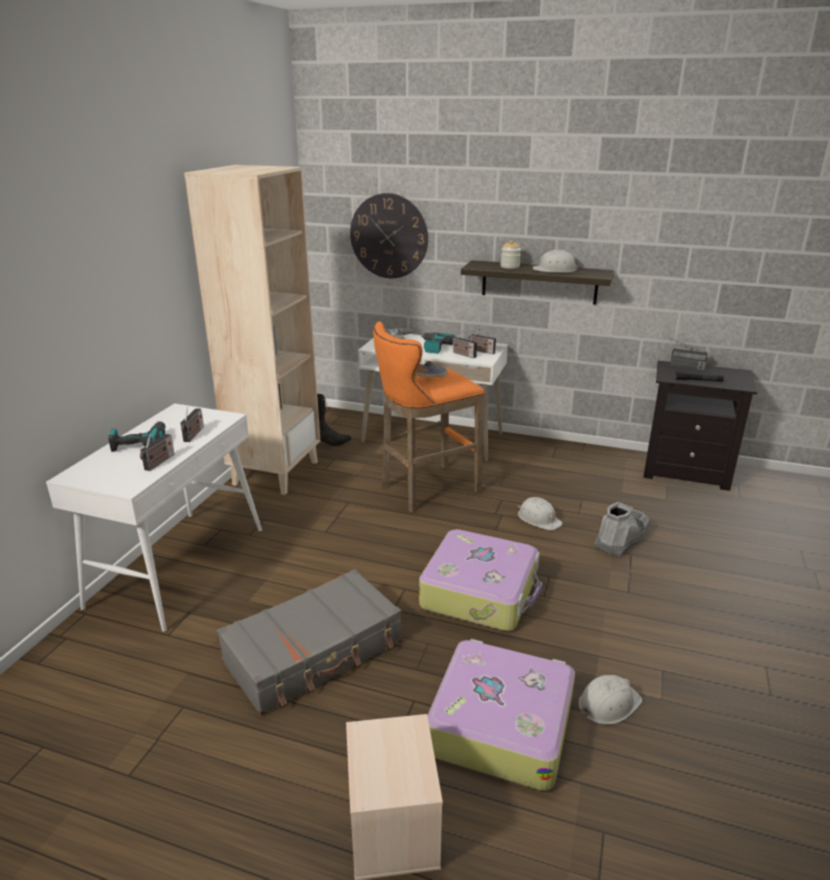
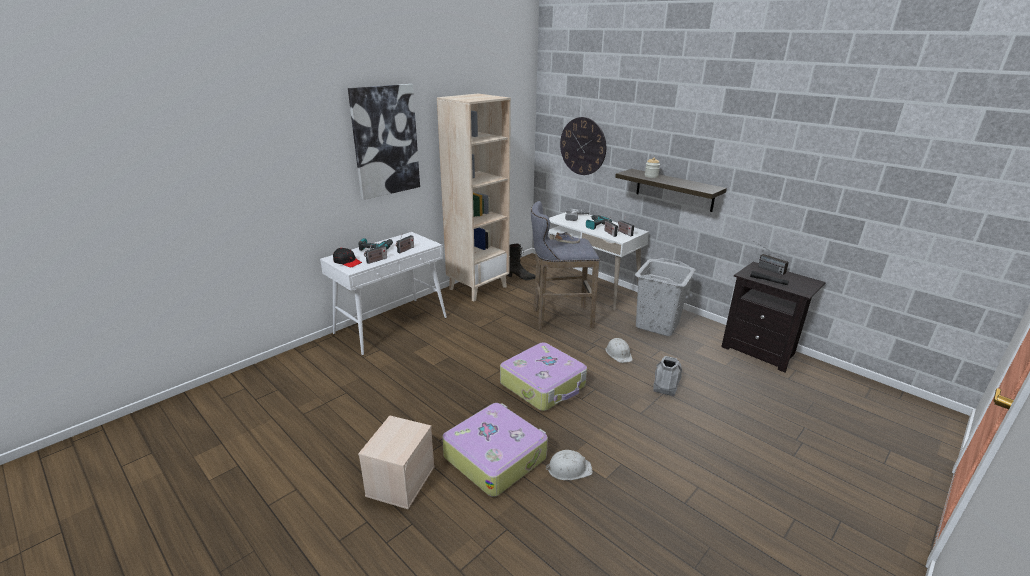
camera: 25 degrees right, 0 degrees up
(107, 476) = (347, 262): none -> black cap
(119, 253) = (385, 141): none -> picture
(314, 653) = (426, 388): grey suitcase -> none
(425, 490) = (559, 318): orange stool -> grey stool
(553, 467) = (657, 325): none -> grey laundry basket
(555, 270) = (680, 182): white hard hat -> none
(621, 538) = (666, 381): grey boot -> grey boot turned 45 degrees counterclockwise

